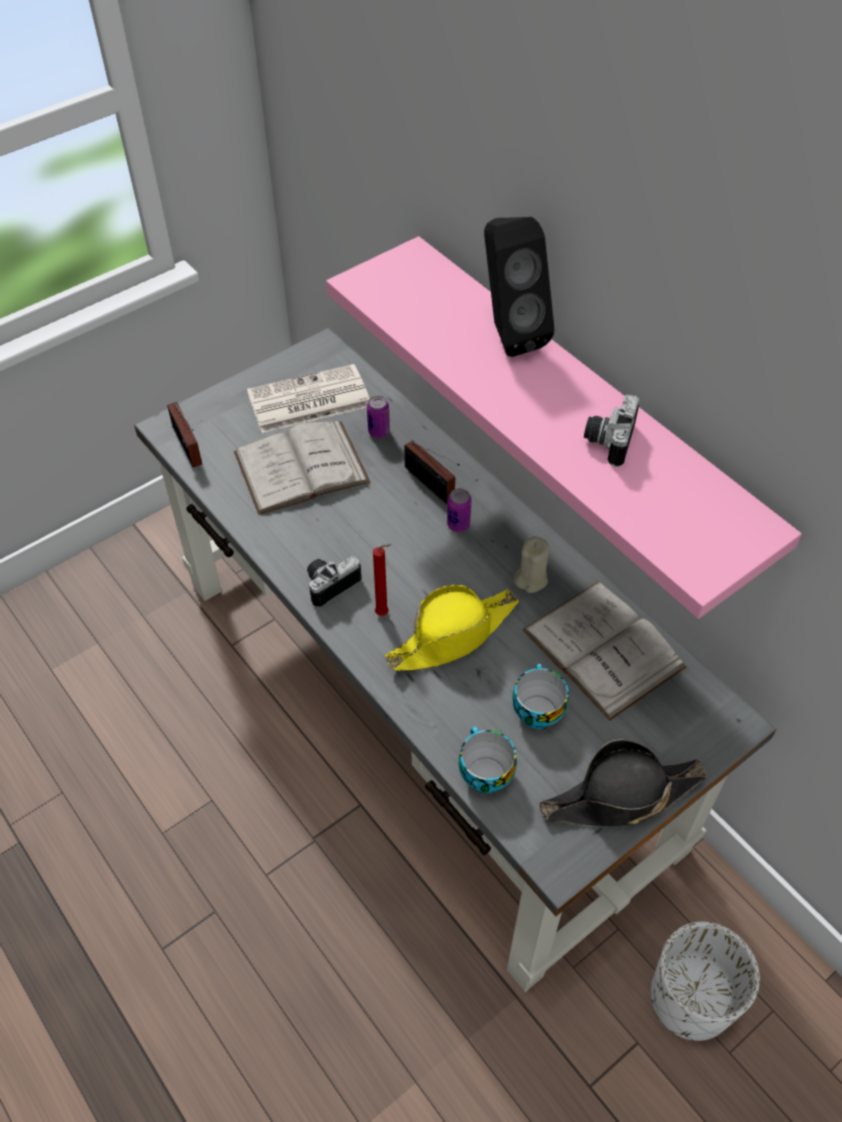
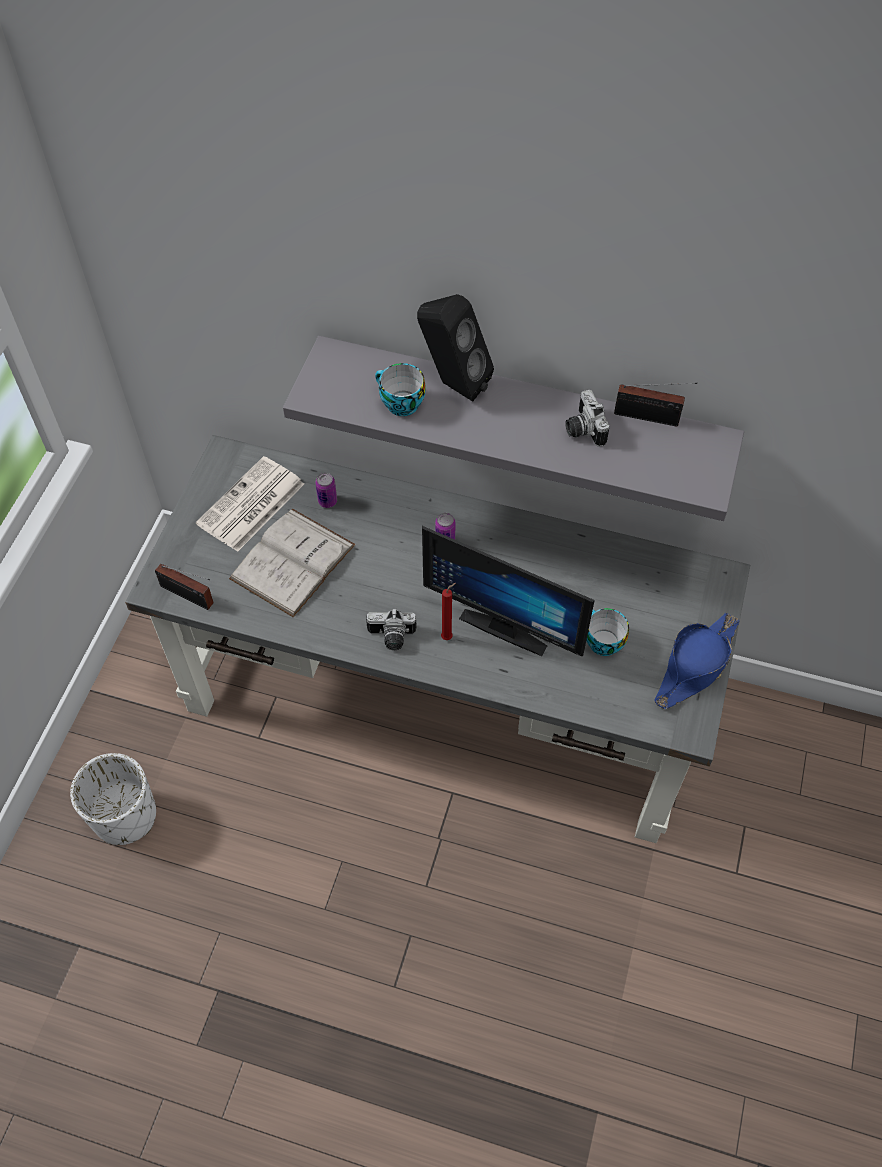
camera: 35 degrees left, 5 degrees up
(329, 583) = (391, 638): camera -> camera turned 105 degrees counterclockwise
(431, 485) = (401, 522): radio -> radio (650, 418)
(453, 635) = (507, 623): yellow hat -> monitor
(483, 773) = (602, 705): cup -> cup (399, 404)
(531, 579) = (526, 552): beige candle -> none
(581, 404) = (522, 409): pink shelf -> grey shelf
(603, 648) = (610, 574): white book -> none
(621, 796) = (695, 665): black hat -> blue hat
(691, 999) = (756, 777): white planter -> white planter (125, 815)

